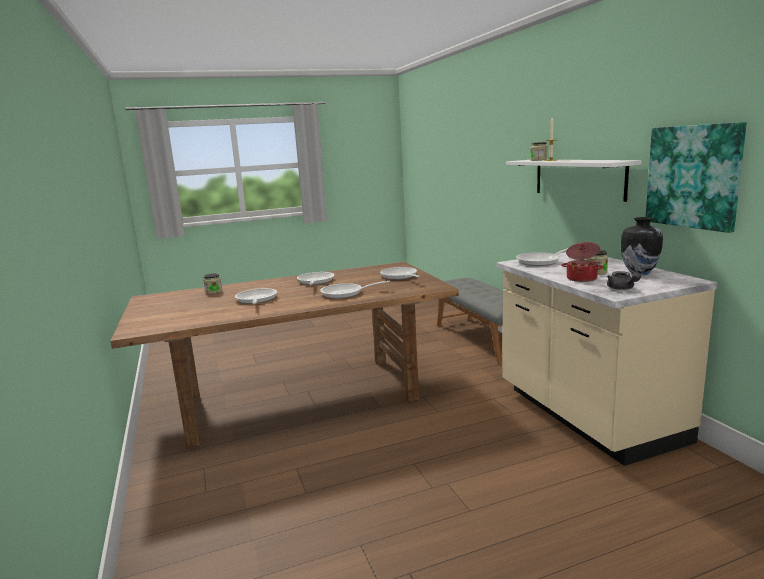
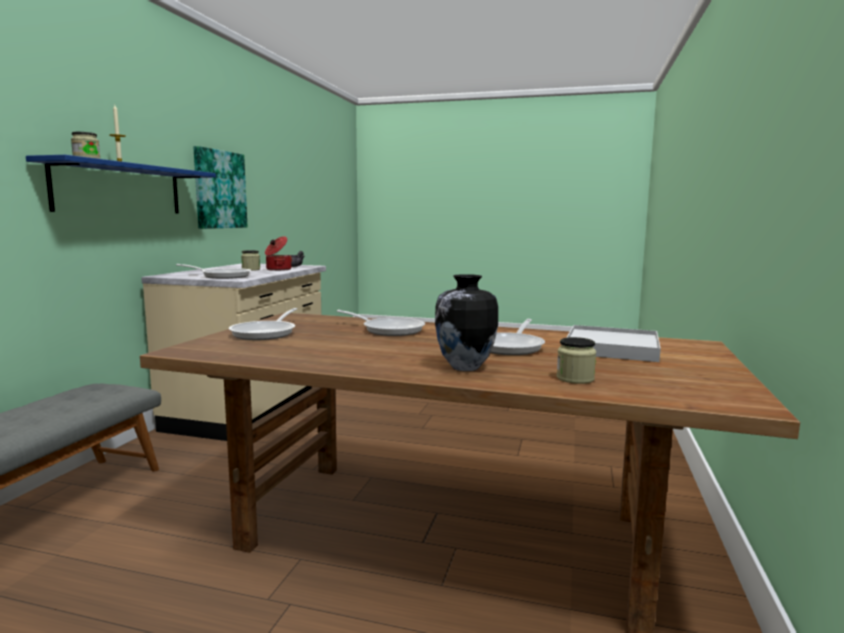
camera: 145 degrees left, 5 degrees down
(195, 313) = (612, 348): none -> white tray
(315, 282) = (378, 353): frying pan -> none
(578, 178) = (120, 189): white shelf -> blue shelf
(639, 273) = (238, 267): vase -> vase (464, 368)

